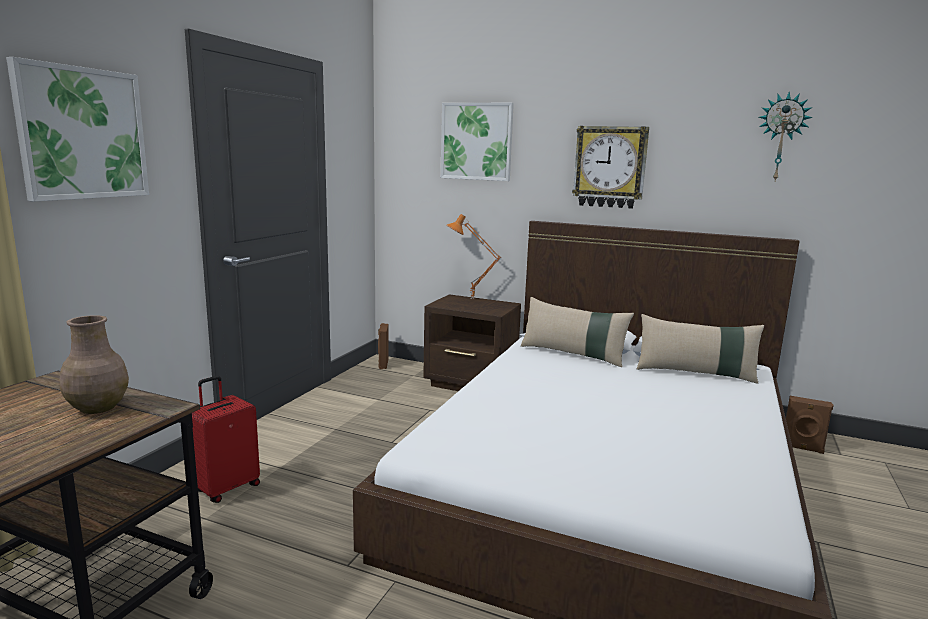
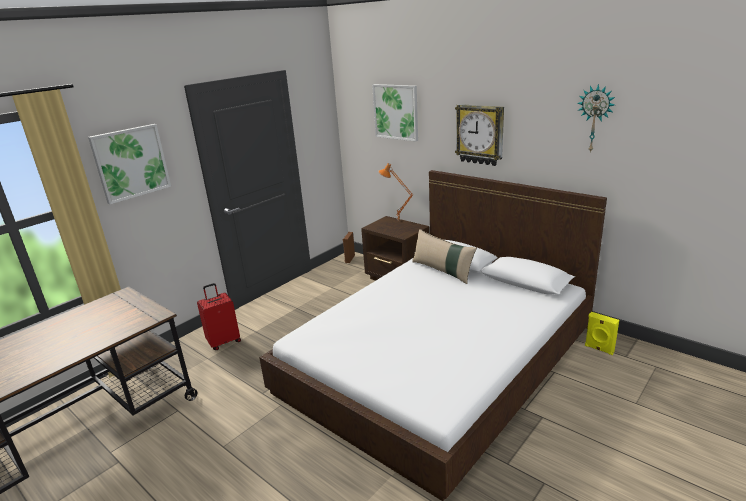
camera: 20 degrees right, 10 degrees up
(98, 408) = (134, 313): brown vase -> none
(695, 373) = (515, 292): beige pillow -> none
(802, 448) = (599, 349): brown speaker -> yellow speaker

